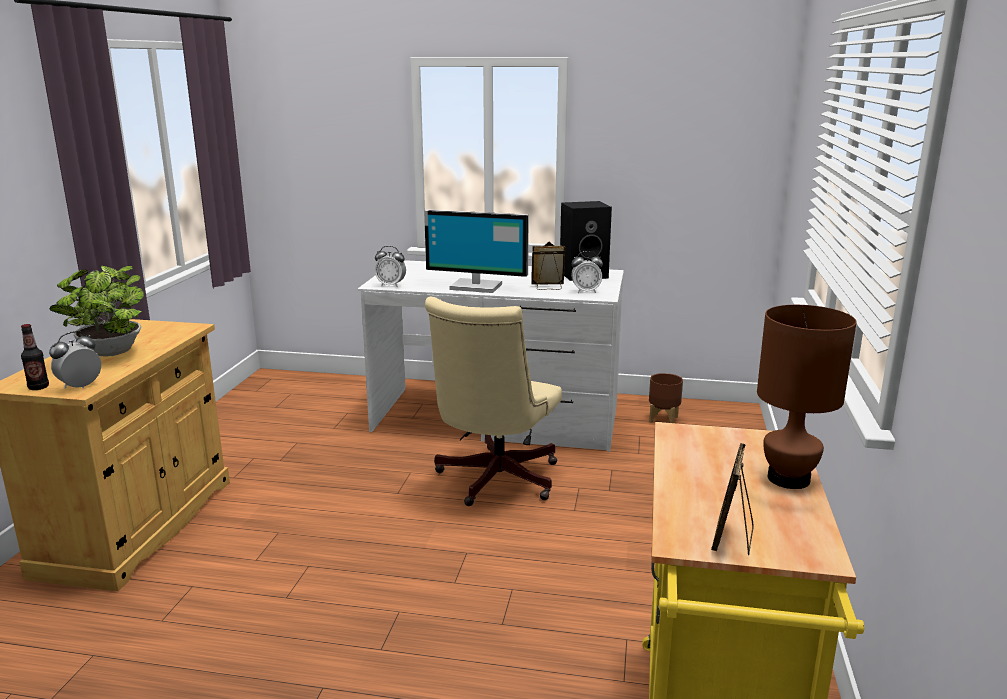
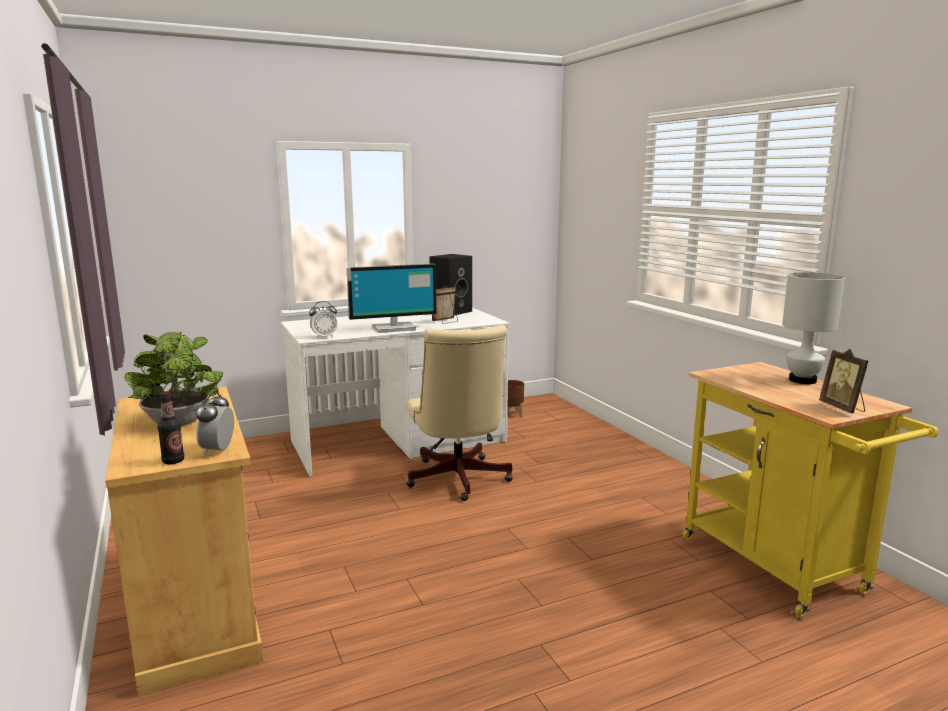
camera: 35 degrees left, 5 degrees down
(586, 291) = (477, 320): alarm clock -> none
(789, 478) = (802, 380): brown table lamp -> white table lamp

